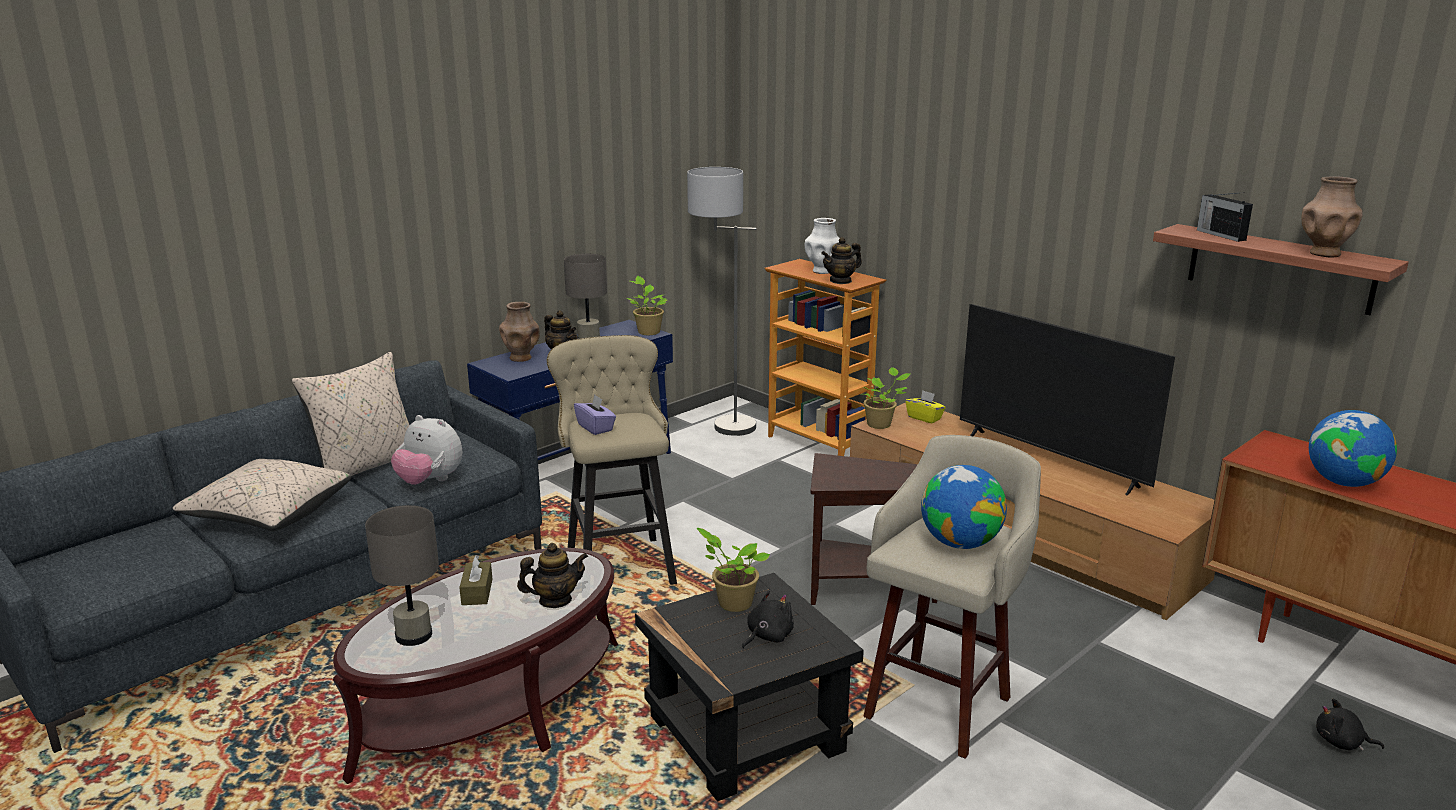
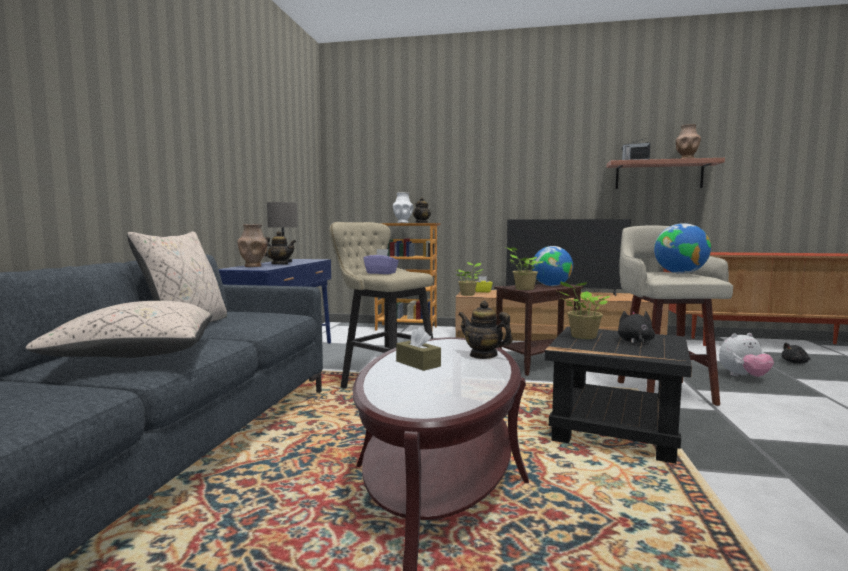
camera: 35 degrees left, 15 degrees down
(414, 635) = (427, 390): grey table lamp -> none
(430, 481) = (265, 325): plush toy -> plush toy (743, 376)
(555, 600) = (483, 355): teapot -> teapot turned 90 degrees counterclockwise
(648, 331) = (314, 259): potted plant -> potted plant (523, 289)
(722, 426) = (342, 331): grey floor lamp -> none
(1343, 482) = (730, 253): globe -> globe (551, 285)

